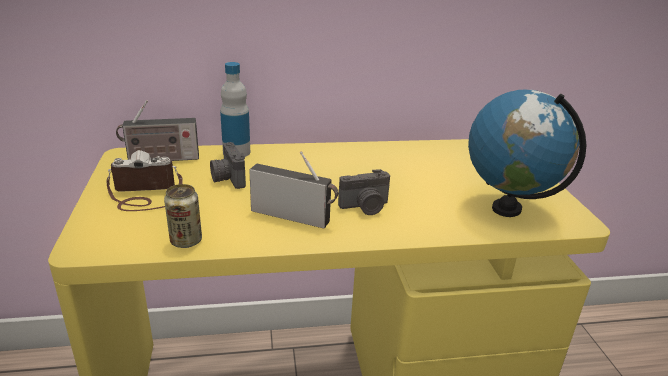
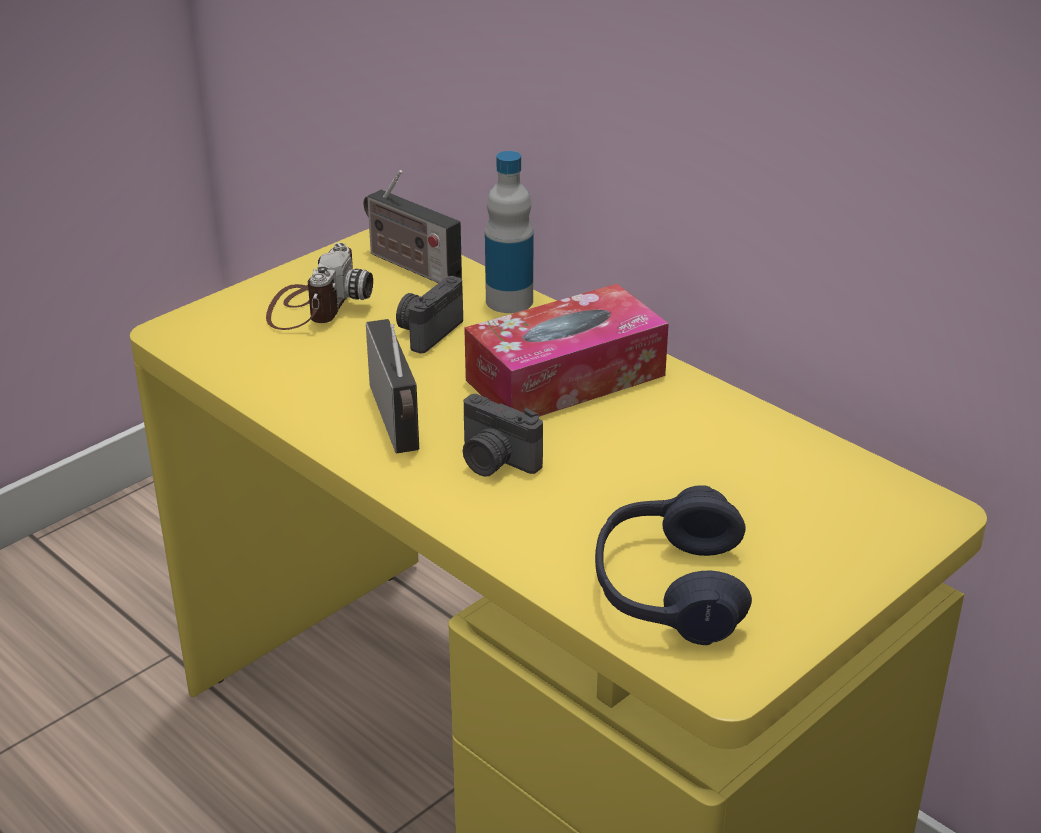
camera: 55 degrees right, 5 degrees up
(146, 195) = (314, 306): camera -> camera turned 60 degrees clockwise
(186, 241) = (254, 379): can -> none
(320, 166) = (565, 378): none -> tissue box
(507, 209) = (669, 588): globe -> blue headphones

